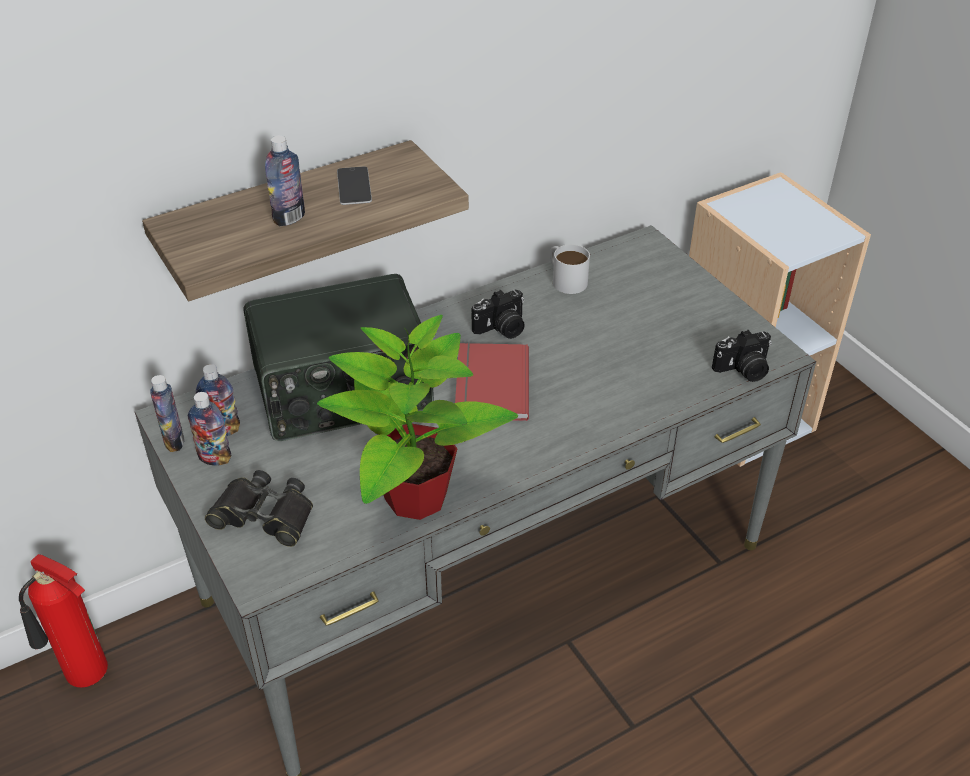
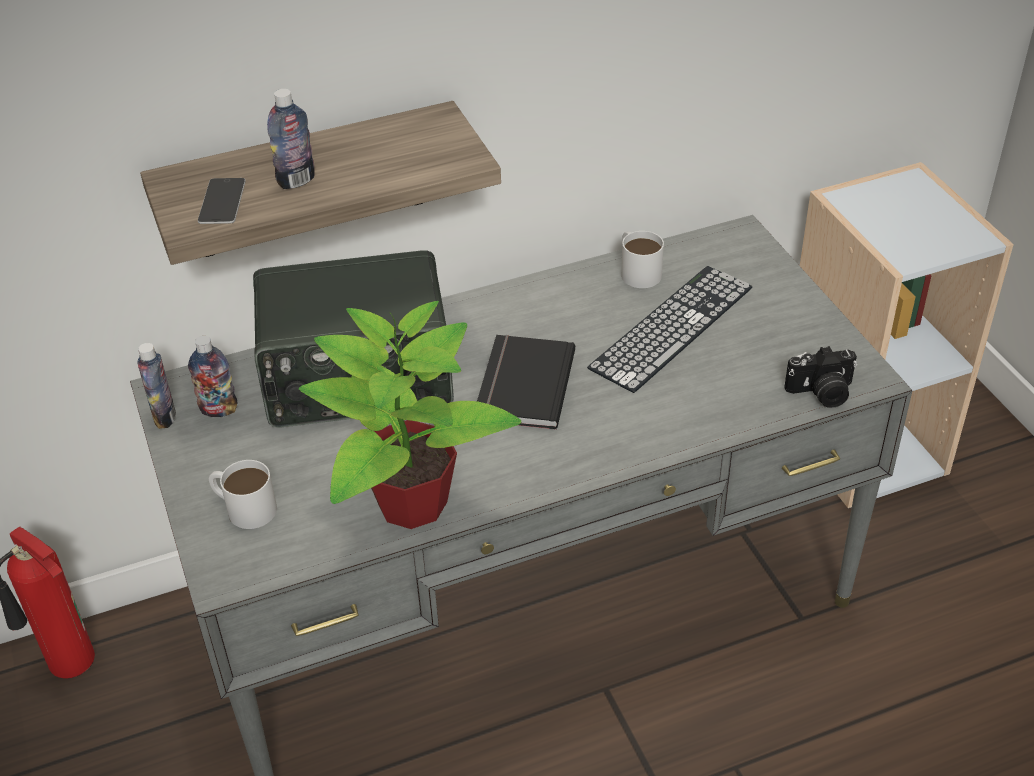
camera: 10 degrees right, 0 degrees up
(215, 458) = (204, 440): bottle -> none
(264, 515) = (243, 507): black binoculars -> white mug
(354, 186) = (376, 149): phone -> phone (222, 201)
(488, 385) = (521, 385): red book -> black book
(501, 329) = (550, 322): camera -> none
(606, 325) = (672, 327): none -> keyboard

